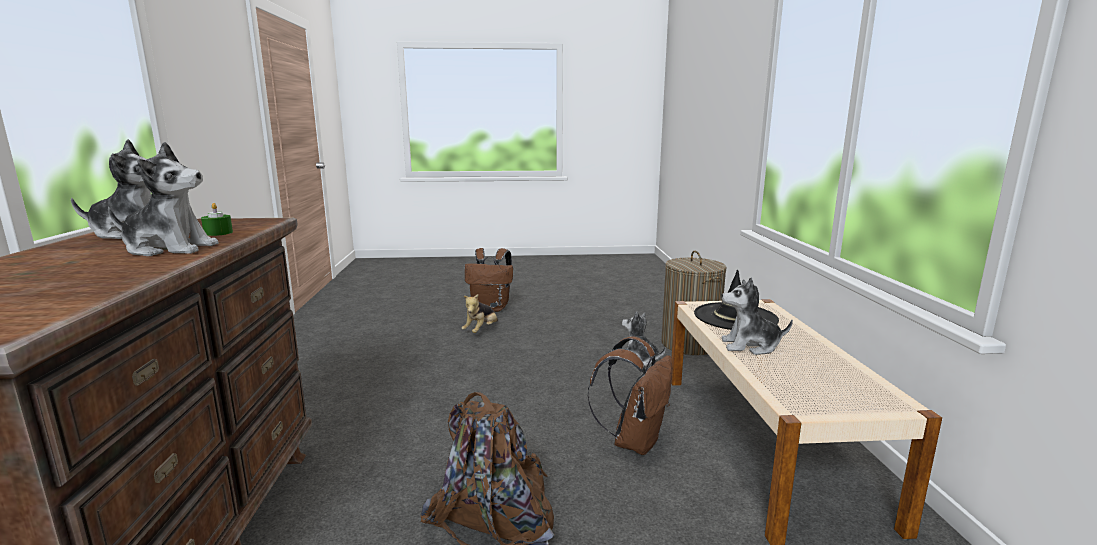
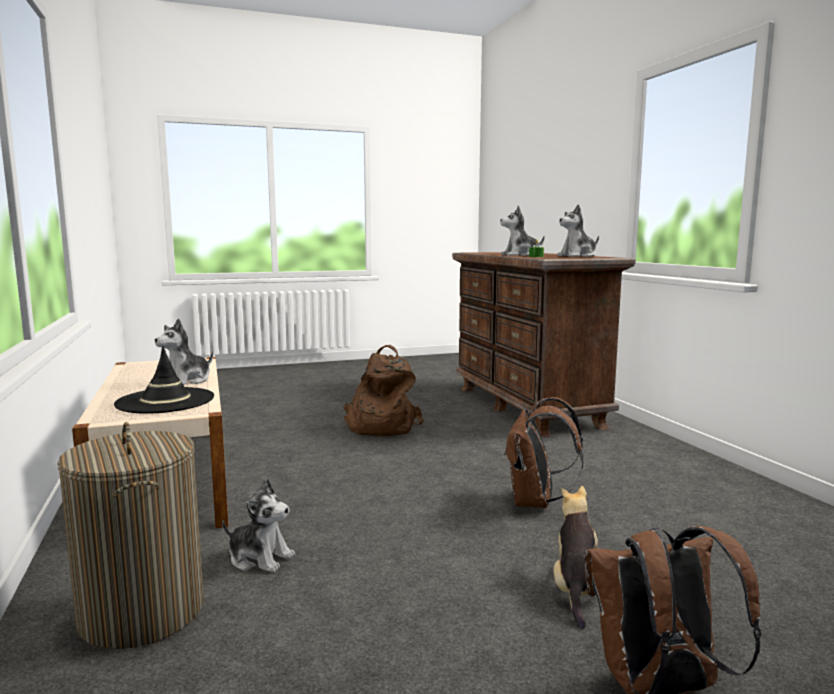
camera: 165 degrees right, 5 degrees down
(634, 441) = (290, 467): brown backpack -> brown backpack (536, 502)
(750, 346) = (186, 381): plush toy -> plush toy turned 135 degrees clockwise

